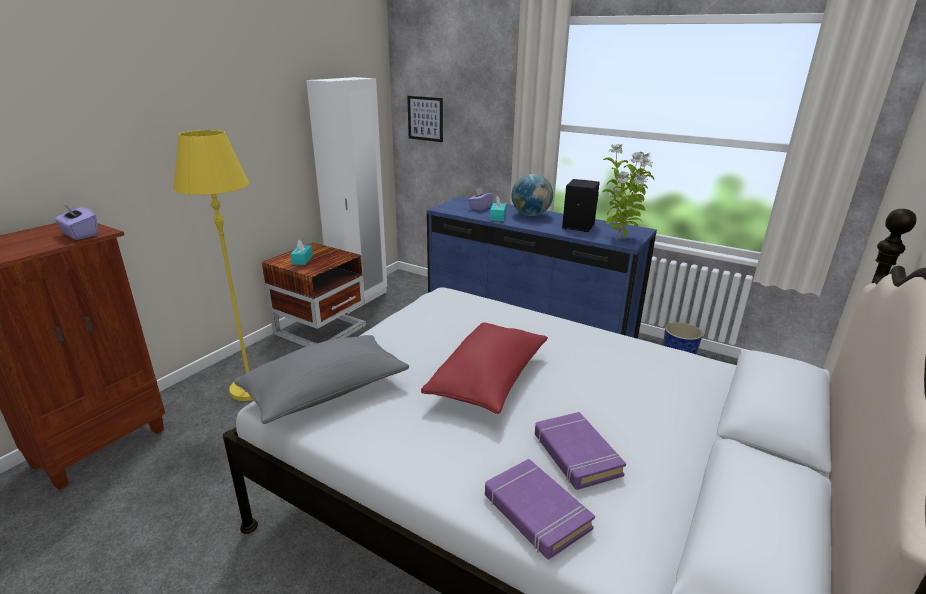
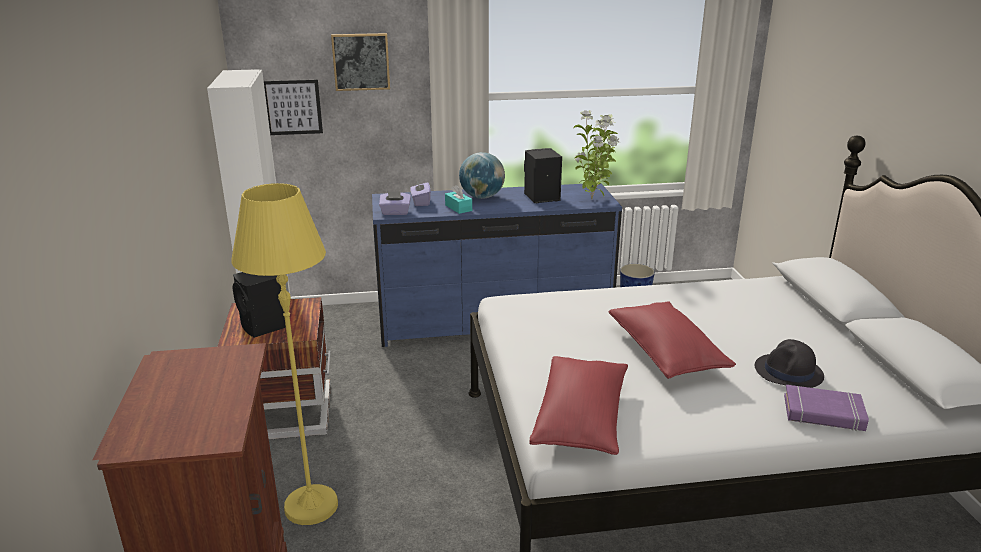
camera: 40 degrees left, 0 degrees up
(80, 234) = (228, 365): purple tissue box -> purple tissue box (395, 212)
(302, 260) = (265, 326): turquoise tissue box -> black speaker
(326, 393) = (581, 420): grey pillow -> red pillow
(472, 86) = (361, 62): none -> picture
(576, 454) = (788, 372): purple book -> black hat

